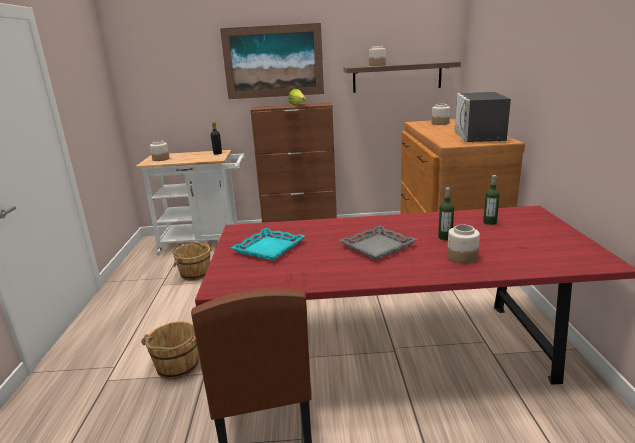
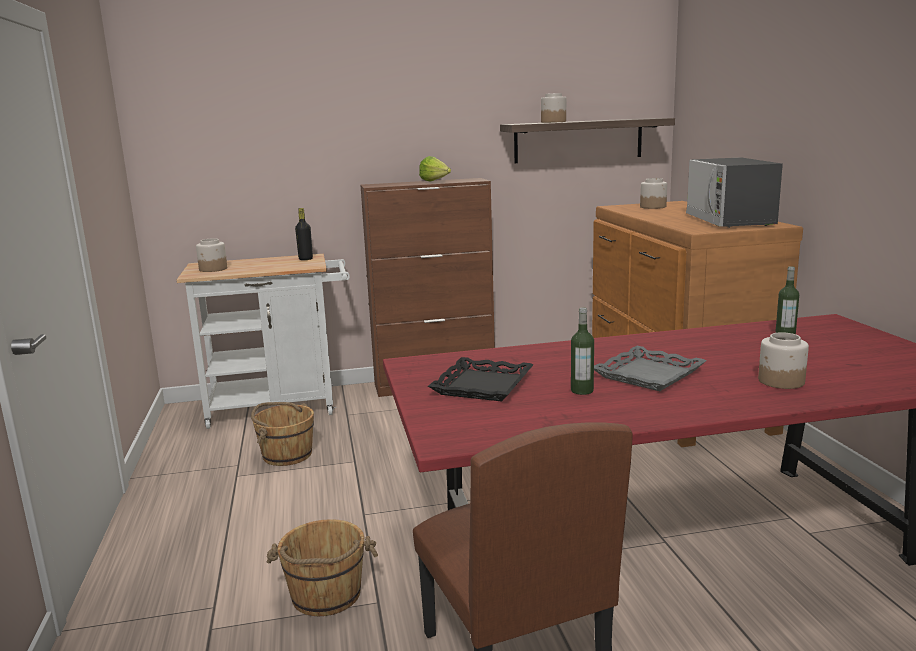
camera: 10 degrees left, 5 degrees down
(269, 248) = (482, 386): turquoise tray -> black tray
(273, 61) = (393, 115): picture -> none
(445, 237) = (737, 358): bottle -> bottle (582, 390)

